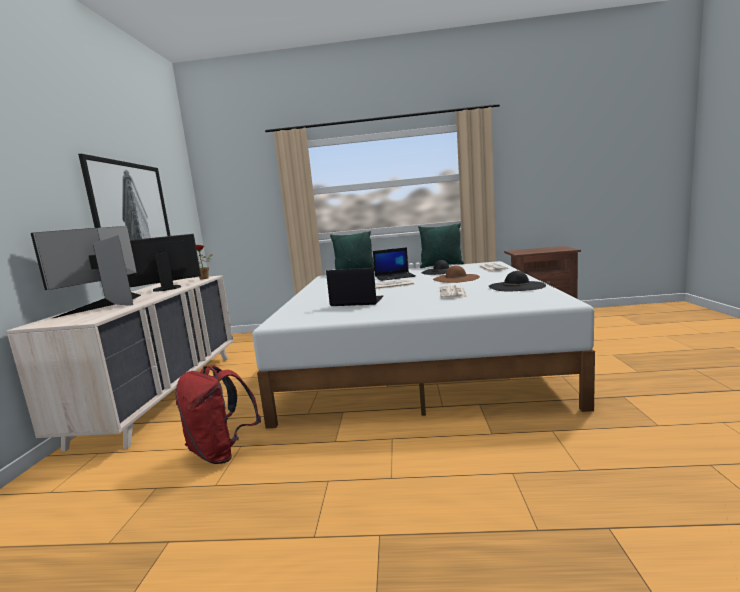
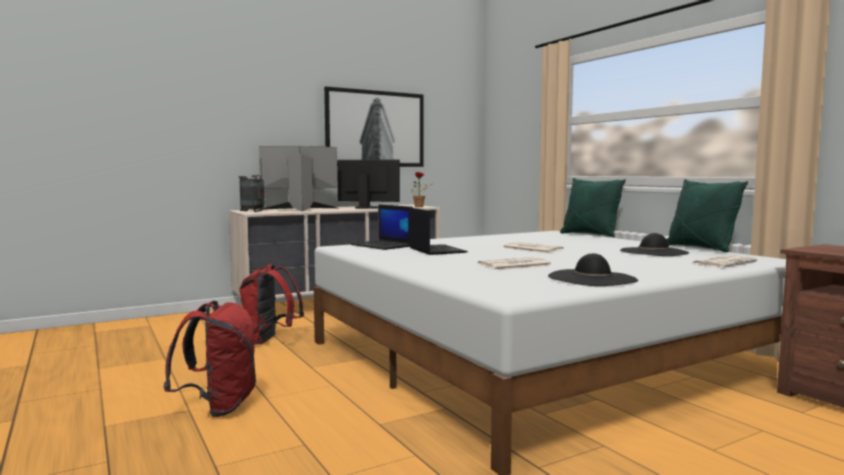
camera: 55 degrees right, 5 degrees down
(73, 320) = (253, 211): none -> radio
(390, 511) = (219, 407): none -> red backpack
(395, 277) = (586, 245): laptop -> laptop (383, 245)
(456, 278) = (611, 259): brown hat -> none

